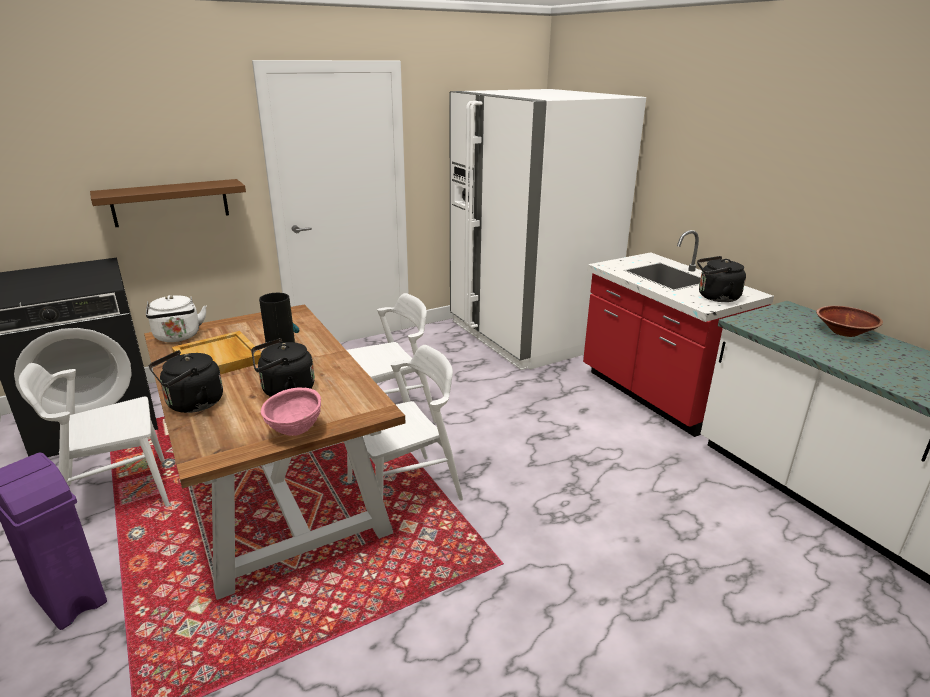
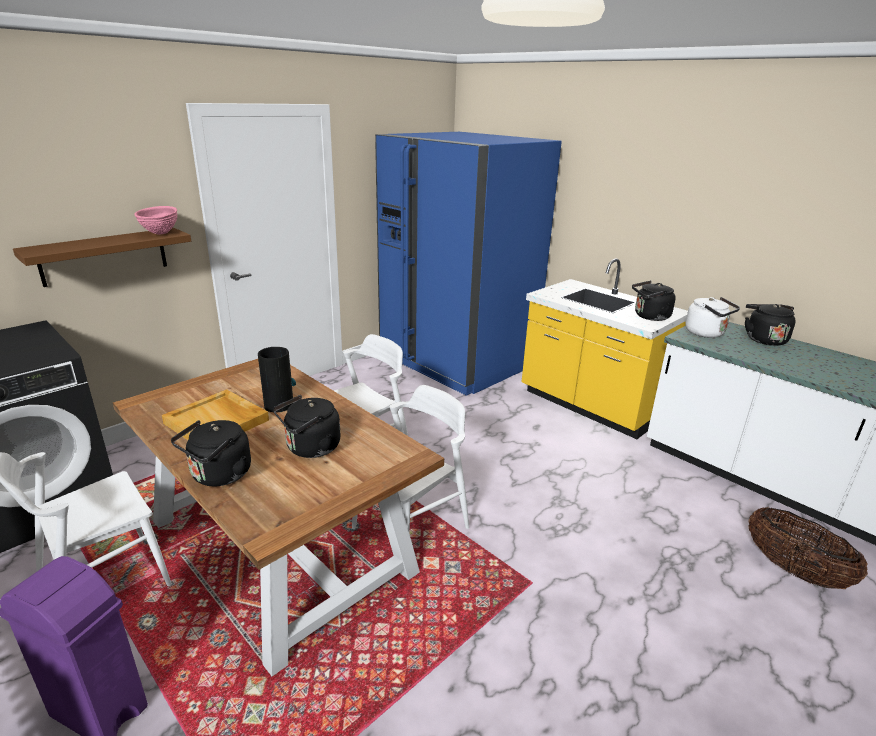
camera: 15 degrees left, 0 degrees up
(178, 337) = (156, 403): white kettle -> white kettle (707, 333)
(295, 432) = (348, 490): pink bowl -> pink bowl (160, 234)
(528, 334) = (457, 360): white fridge -> blue fridge
(655, 395) = (589, 406): red counter -> yellow counter
(821, 606) = (794, 570): none -> basket
(844, 332) = (763, 339): brown bowl -> black kettle

